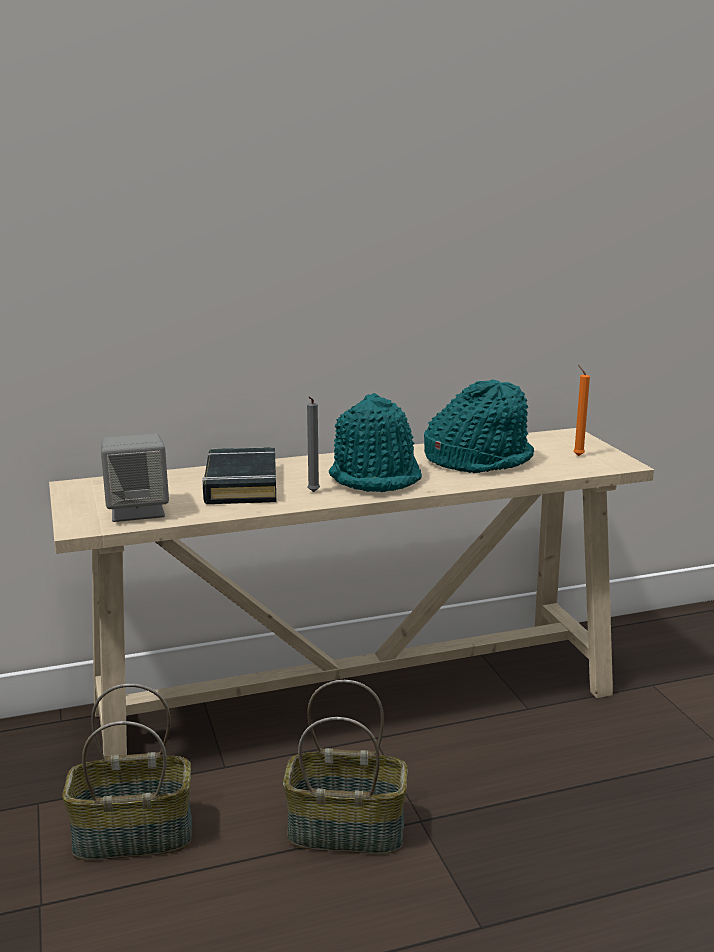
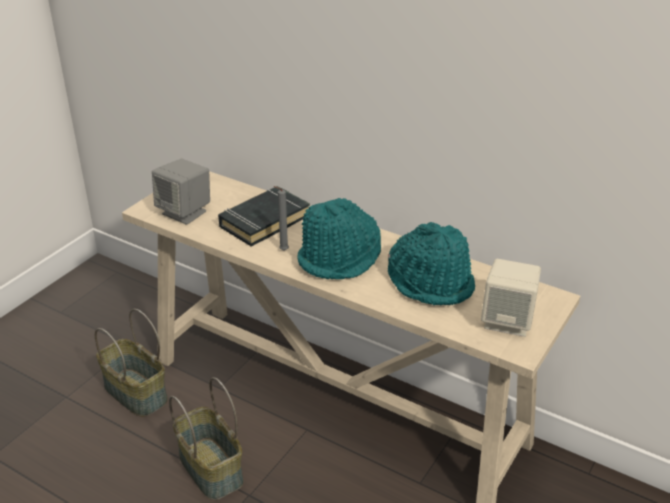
camera: 50 degrees right, 15 degrees up
(577, 455) = (507, 321): orange candle -> beige speaker

